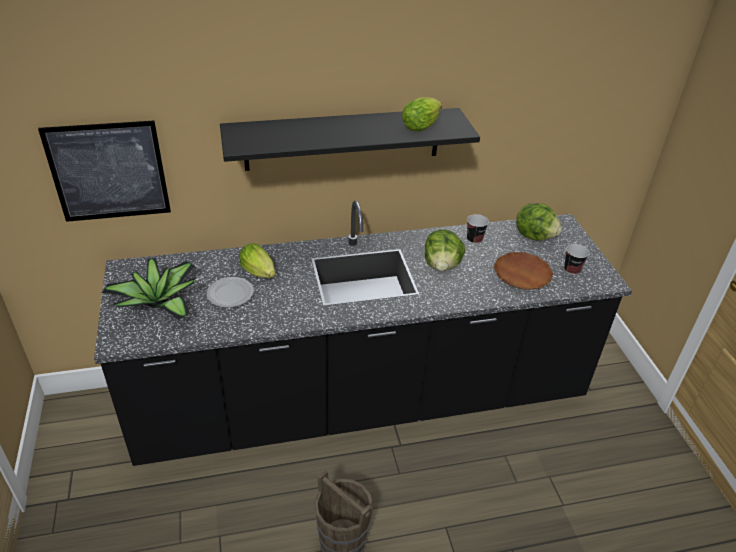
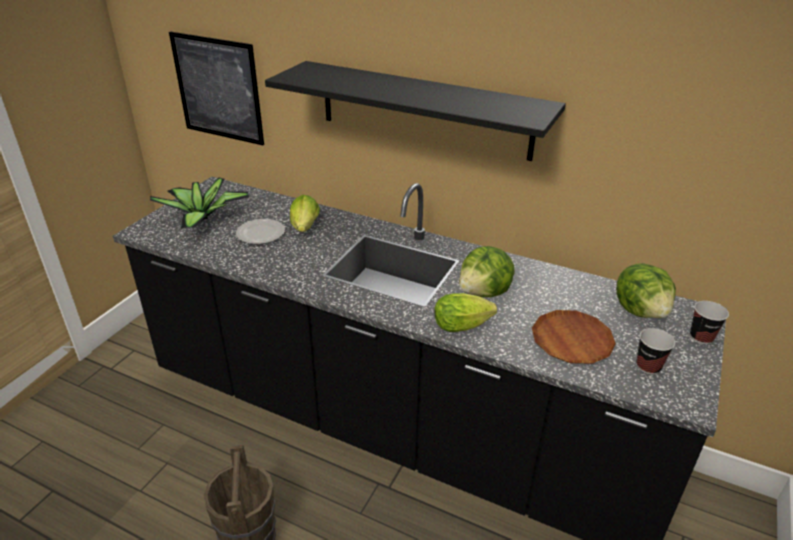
camera: 40 degrees right, 5 degrees down
(422, 126) = (491, 106): lettuce -> lettuce (464, 326)
(474, 239) = (556, 284): cup -> cup (701, 337)

